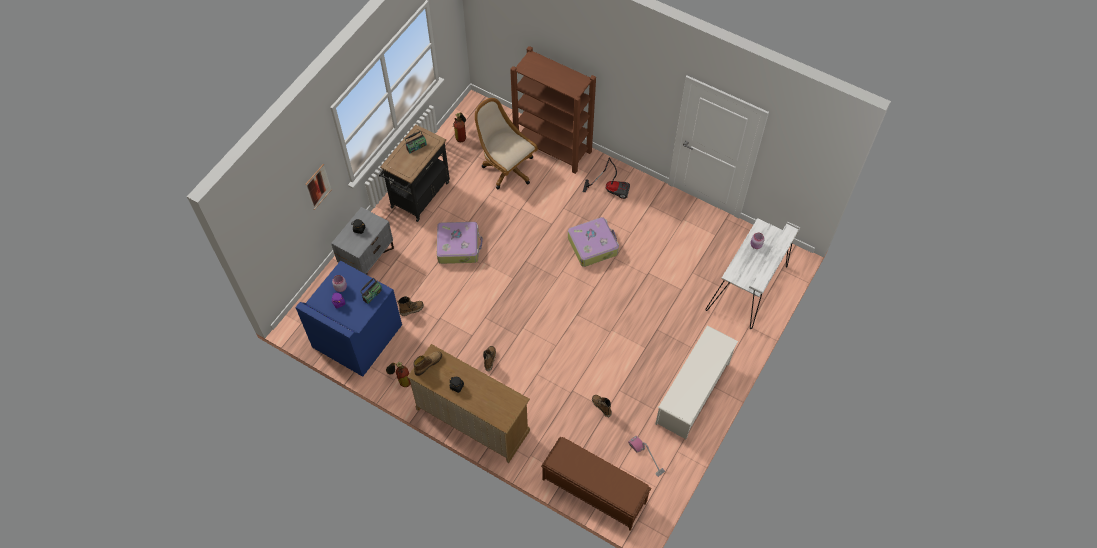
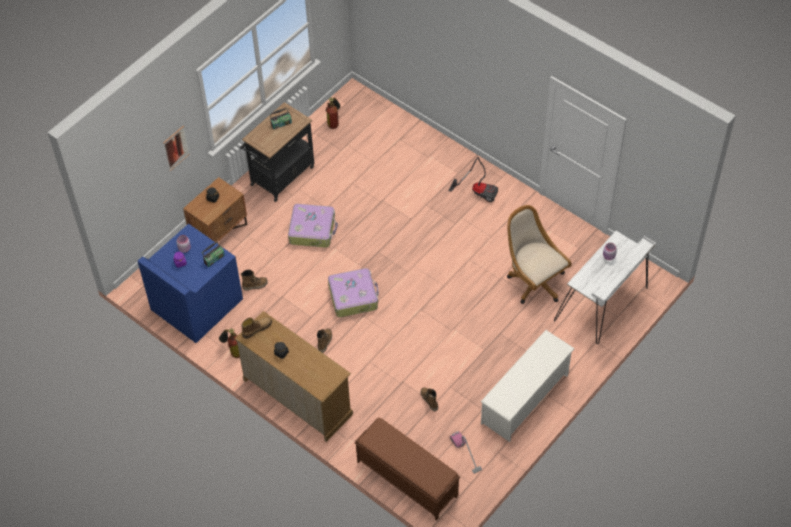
camera: 10 degrees right, 5 degrees down
(367, 258) = (219, 231): grey nightstand -> brown nightstand
(506, 166) = (374, 157): office chair -> office chair (533, 279)
(552, 147) = (426, 143): brown bookcase -> none
(593, 245) = (449, 244): suitcase -> suitcase (353, 296)

